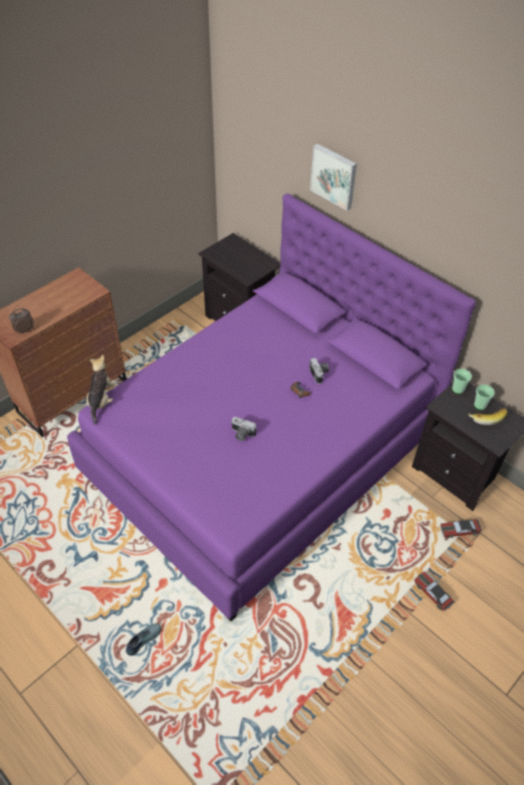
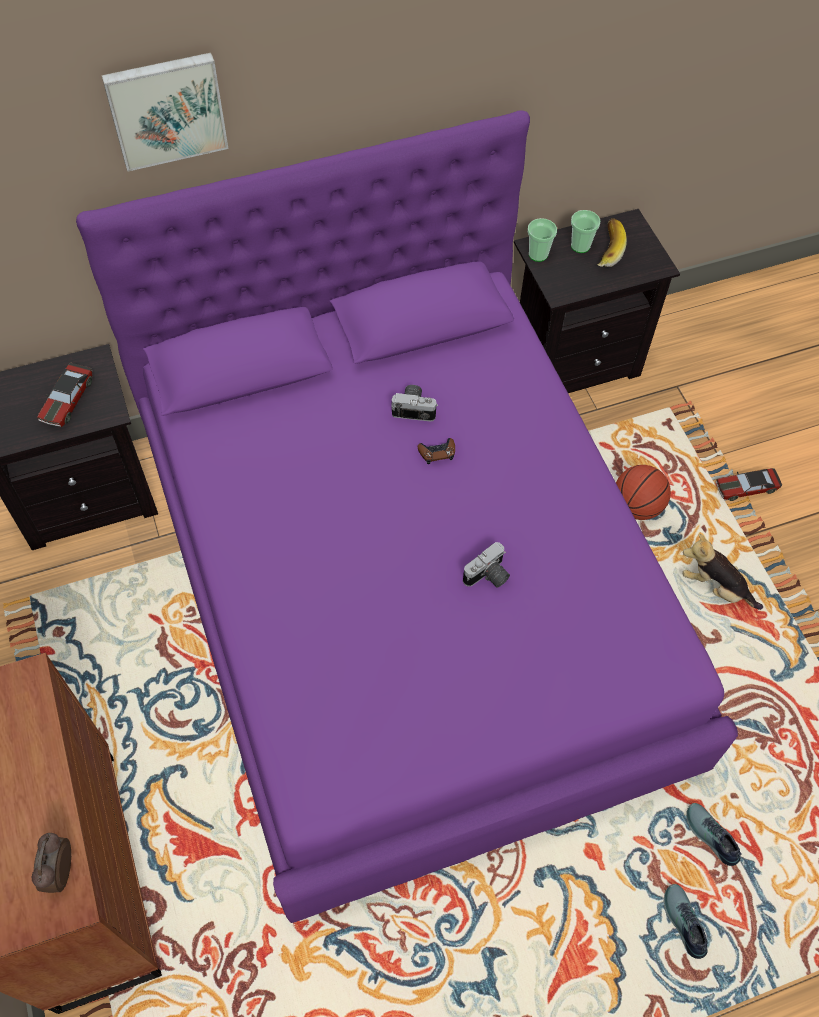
camera: 65 degrees left, 10 degrees up
(101, 400) = (284, 788): plush toy -> plush toy (715, 587)
(196, 639) = (710, 836): none -> shoe
(380, 538) = (637, 506): none -> basketball
(459, 530) = (664, 407): toy car -> toy car (67, 400)

